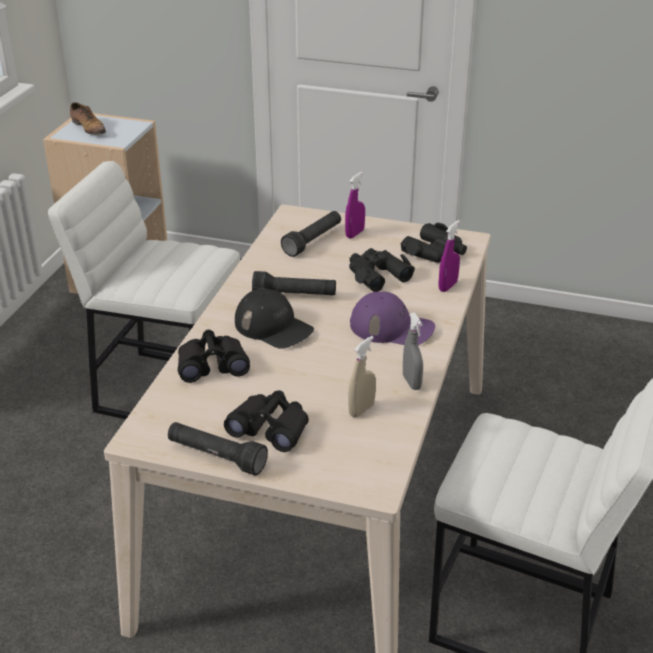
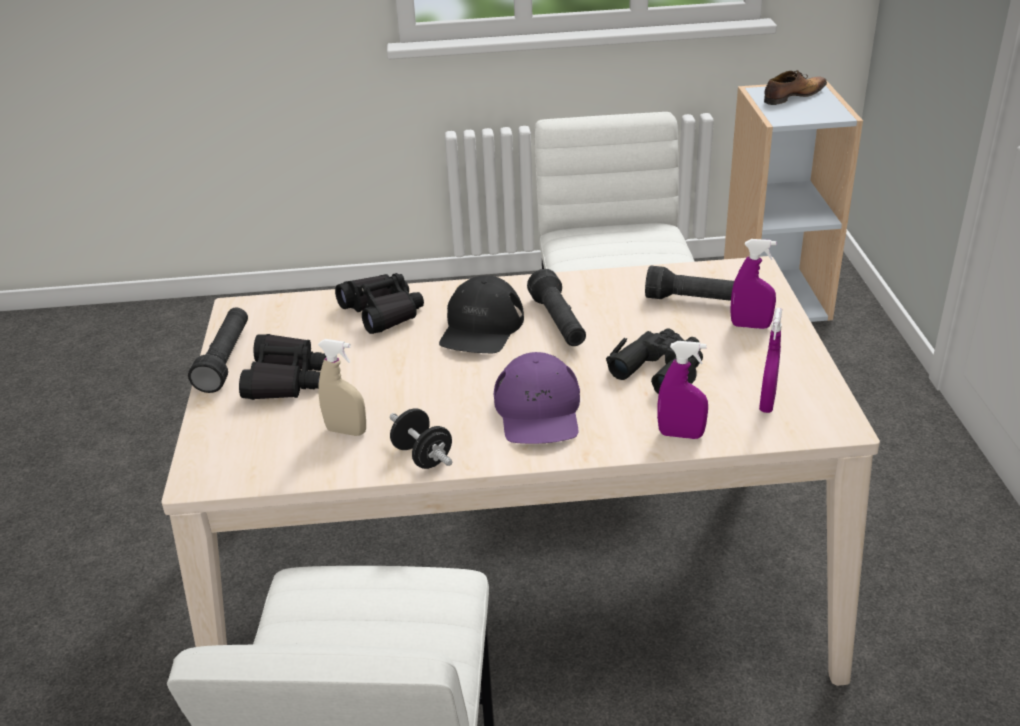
camera: 70 degrees right, 0 degrees up
(89, 128) = (792, 96): shoe -> shoe turned 150 degrees counterclockwise
(411, 382) = (422, 456): grey spray bottle -> black dumbbell
(435, 252) = (767, 403): black binoculars -> purple spray bottle

